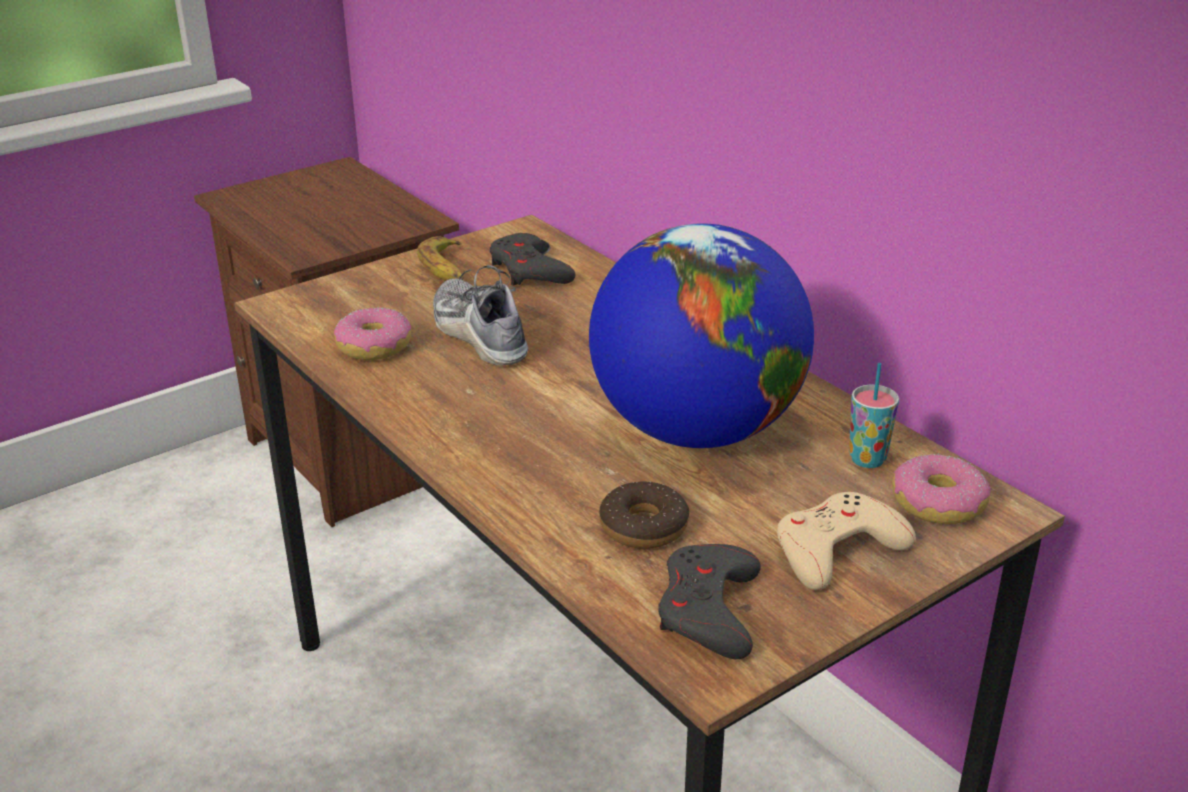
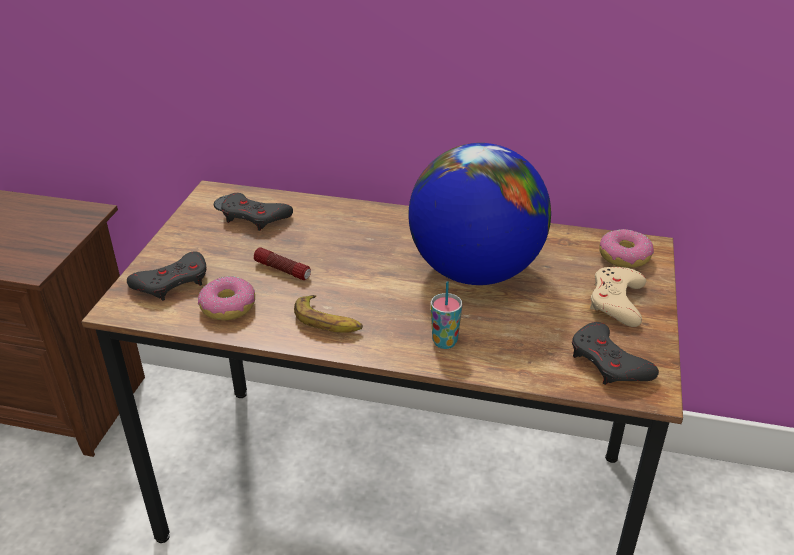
camera: 40 degrees left, 5 degrees up
(358, 301) = (172, 282): none -> grey game controller
(446, 268) = (199, 236): banana -> banana (328, 321)
(479, 335) = (283, 270): shoe -> flashlight
(643, 527) = (523, 336): donut -> none
(867, 459) = (568, 249): cup -> cup (444, 342)

